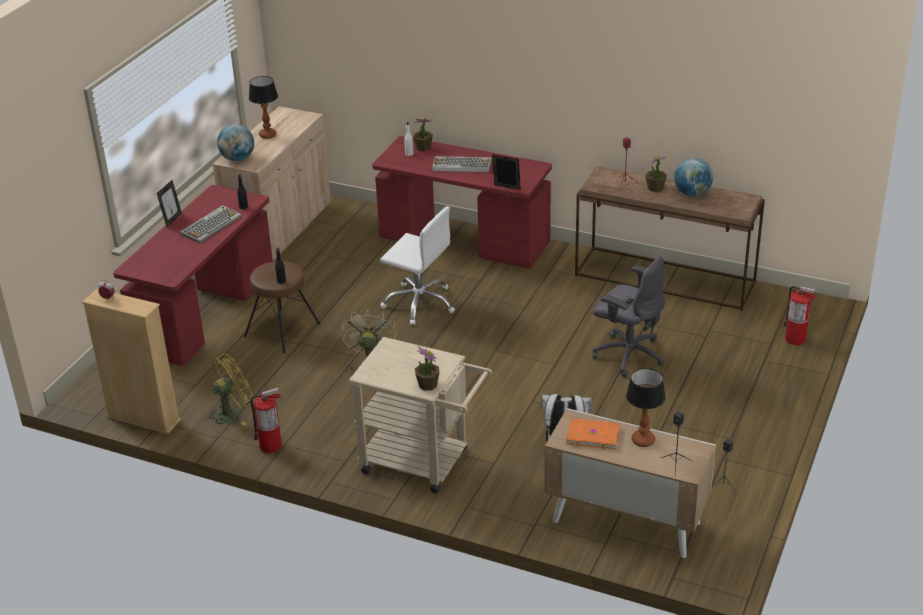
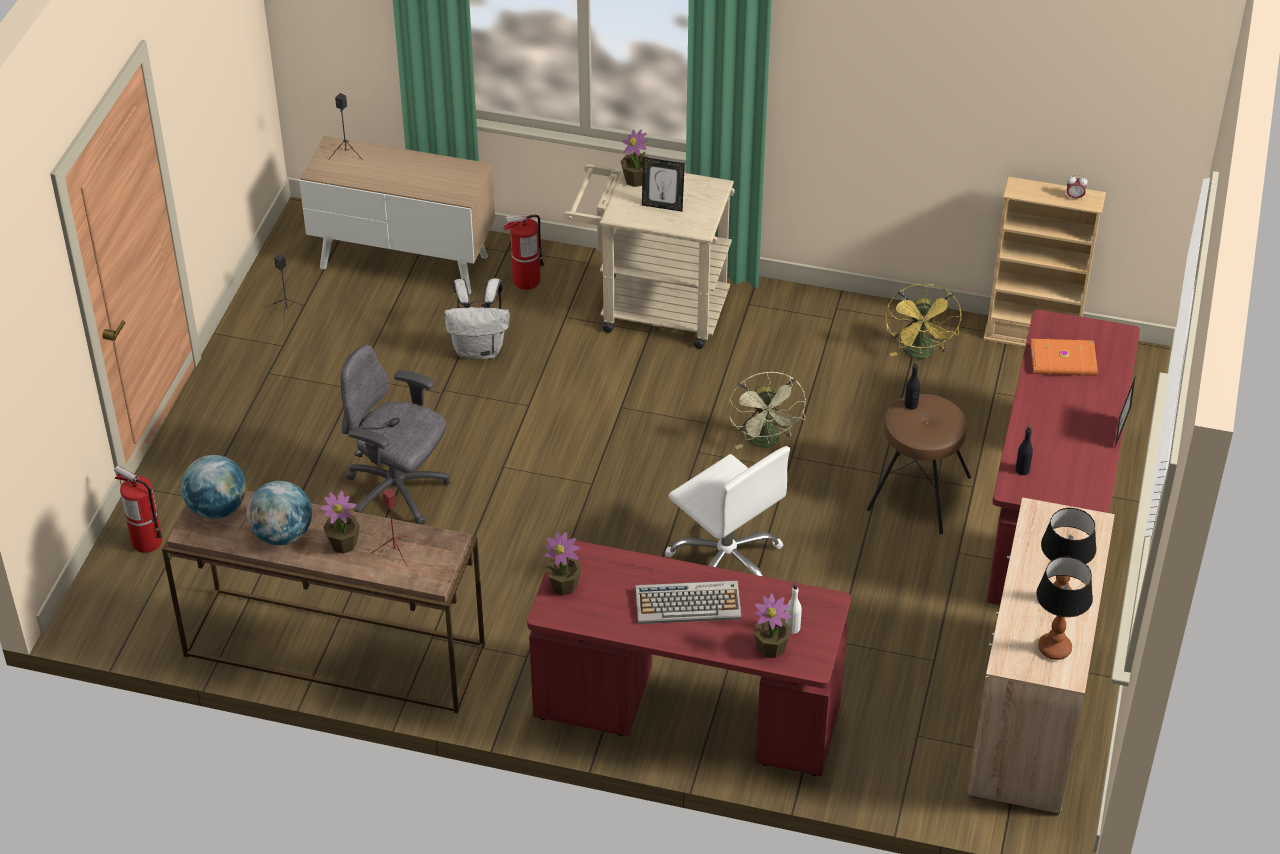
camera: 170 degrees right, 10 degrees up
(211, 225) = (1051, 427): keyboard -> none
(232, 414) = (920, 353): yellow fan -> yellow fan turned 45 degrees counterclockwise
(237, 159) = (1077, 529): globe -> globe (217, 508)
(271, 446) = (849, 315): fire extinguisher -> fire extinguisher (526, 281)
(420, 303) = (727, 563): white office chair -> white office chair turned 150 degrees counterclockwise
(506, 188) = (598, 549): picture frame -> picture frame (662, 206)
(529, 175) = (564, 585): none -> potted plant
(592, 435) = (438, 178): orange book -> orange book (1063, 361)
(643, 440) = (380, 176): table lamp -> table lamp (1053, 648)

